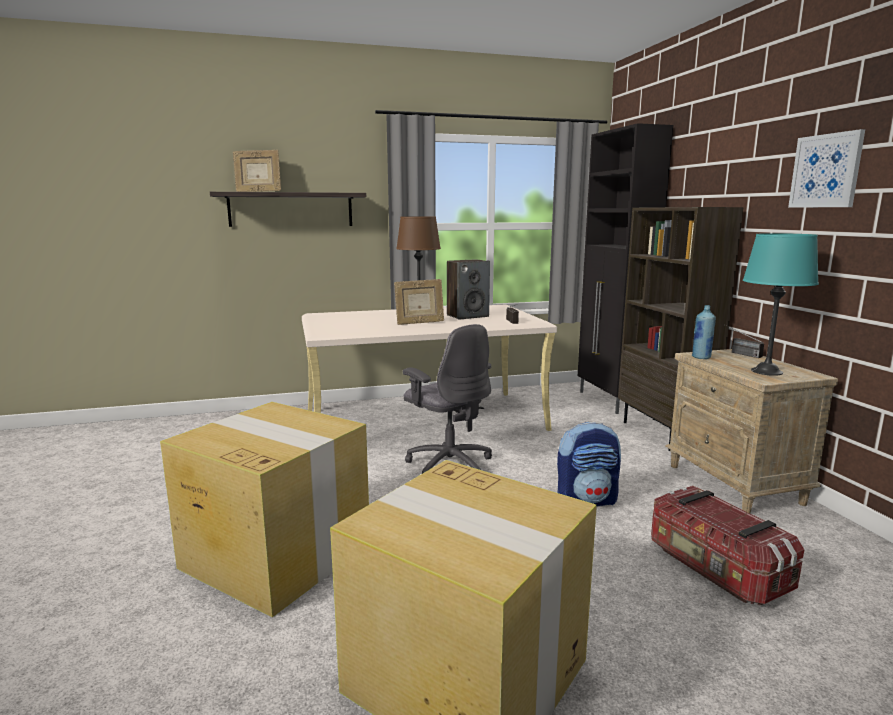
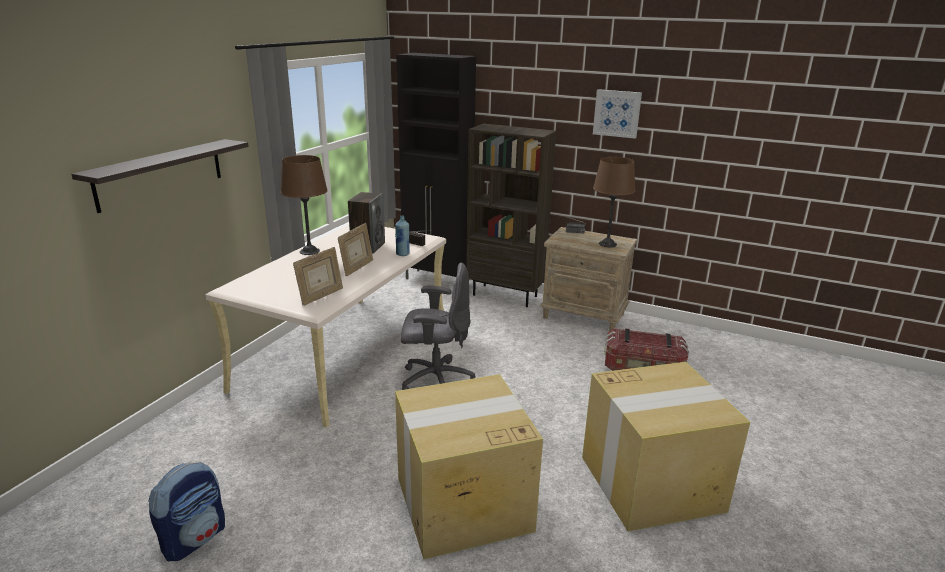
camera: 50 degrees left, 10 degrees up
(258, 192) = (130, 162): picture frame -> picture frame (321, 297)
(587, 500) = (544, 362): backpack -> backpack (195, 538)
(701, 357) = (563, 242): blue bottle -> blue bottle (402, 254)
(766, 371) = (607, 244): turquoise table lamp -> brown table lamp

